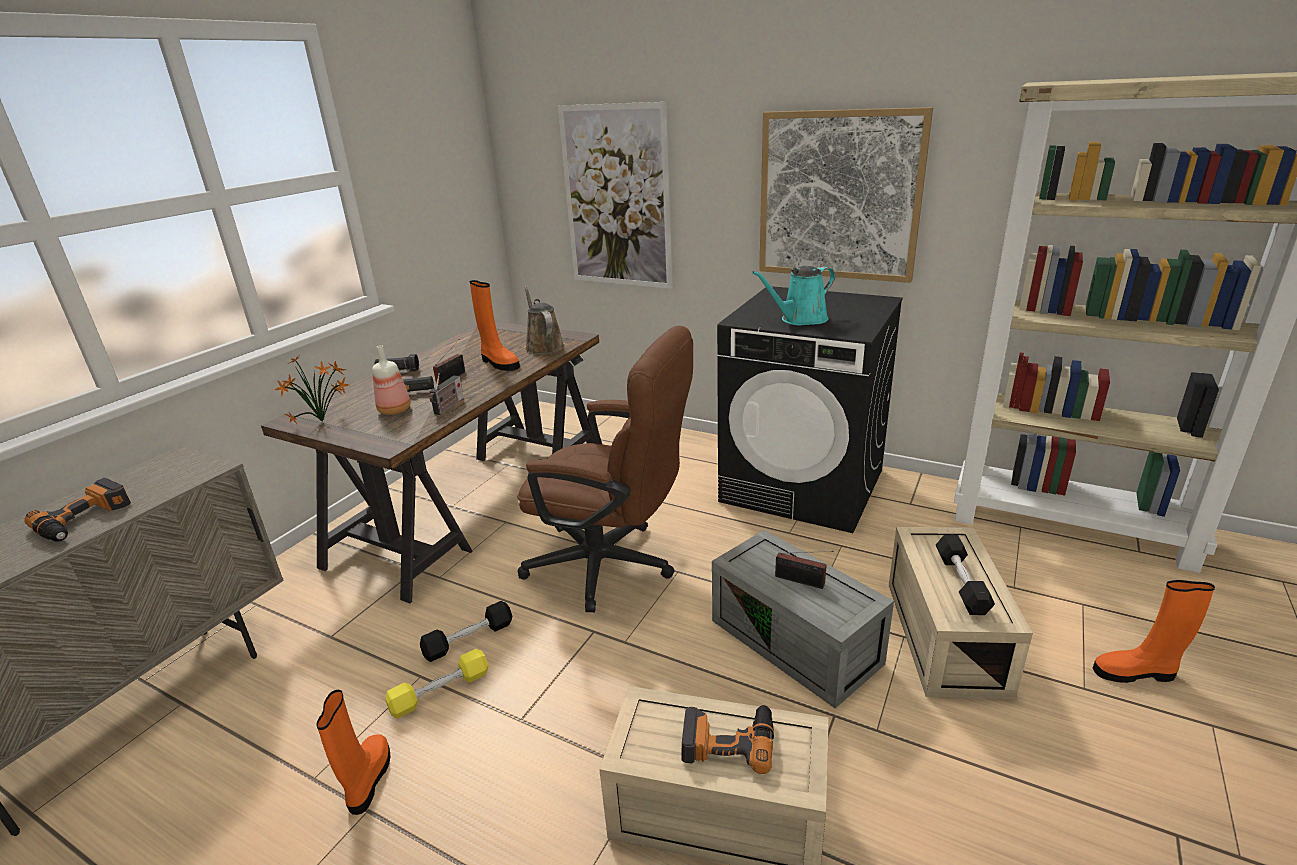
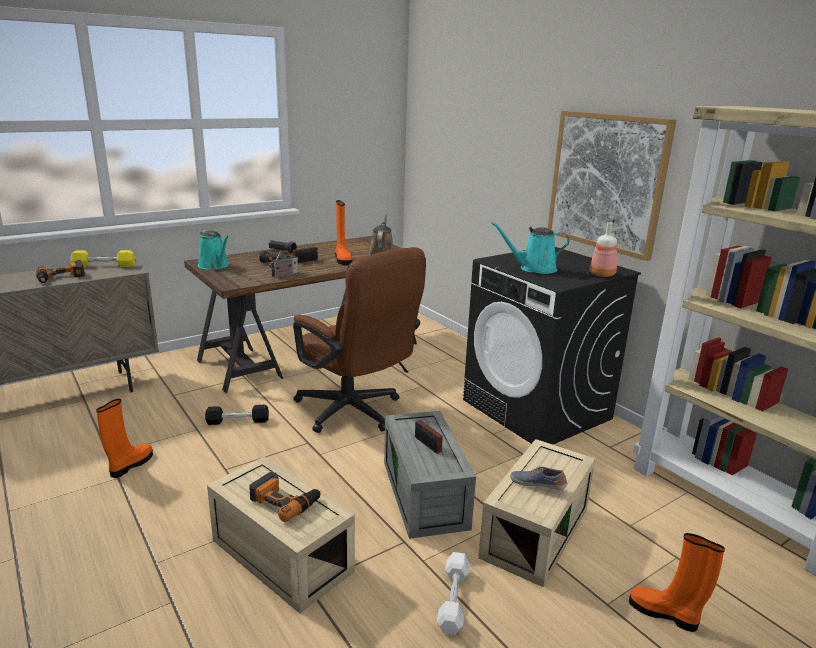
camera: 25 degrees right, 5 degrees down
(324, 421) = (215, 266): potted plant -> turquoise watering can
(395, 410) = (255, 269): bottle -> bottle (602, 274)
(440, 691) = (199, 440): yellow dumbbell -> yellow dumbbell (104, 266)
(616, 198) = (469, 163): picture -> none
(954, 764) = (453, 600): none -> white dumbbell
(961, 583) = (537, 484): black dumbbell -> shoe

